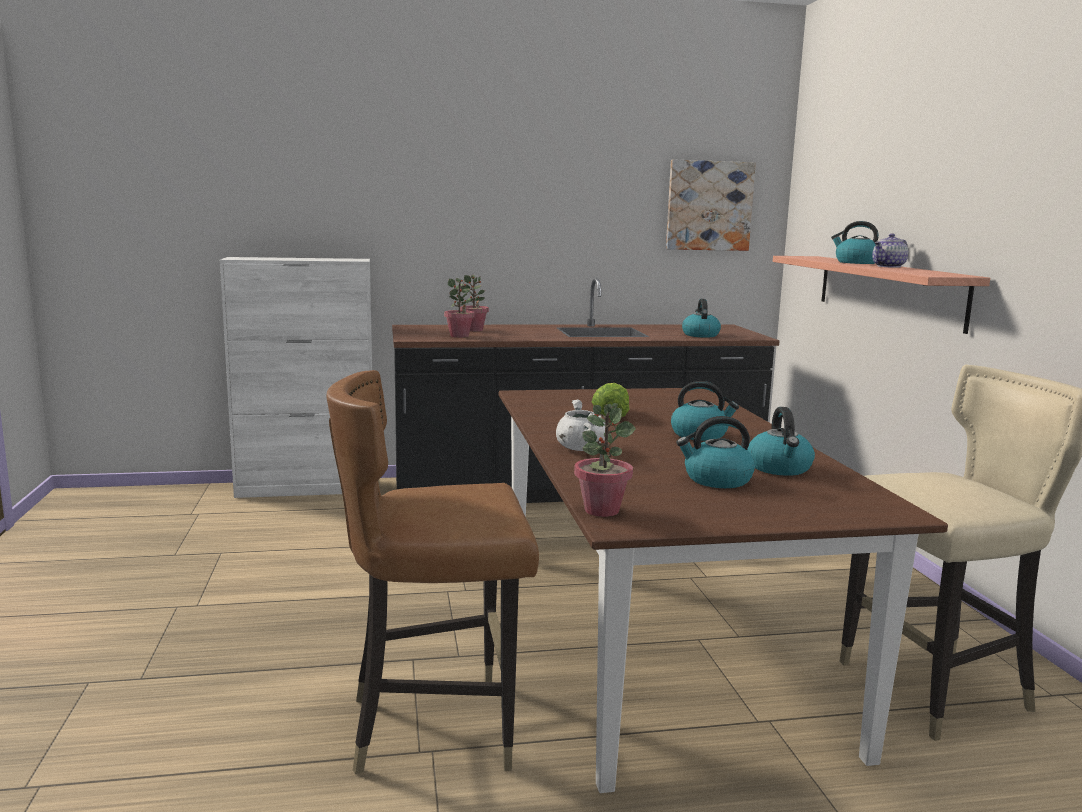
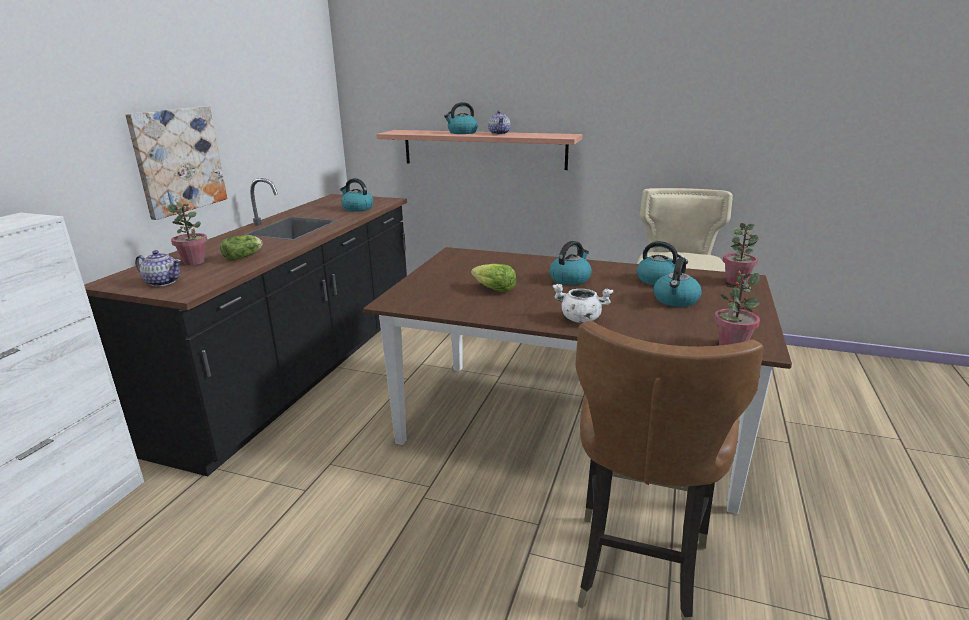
camera: 60 degrees left, 10 degrees up
(424, 332) = (163, 282): none -> teapot
(459, 336) = (214, 272): potted plant -> potted plant (736, 282)
(504, 335) = (244, 257): none -> lettuce
(709, 206) = (298, 96): picture -> picture (178, 160)

